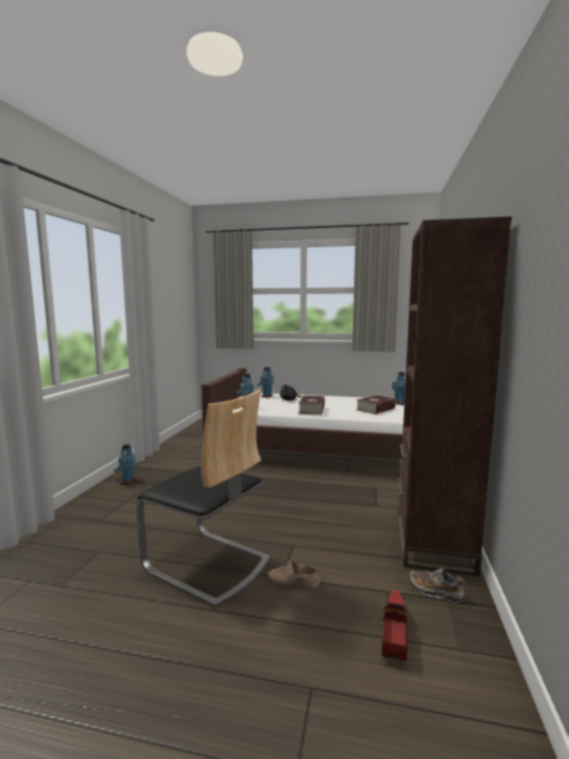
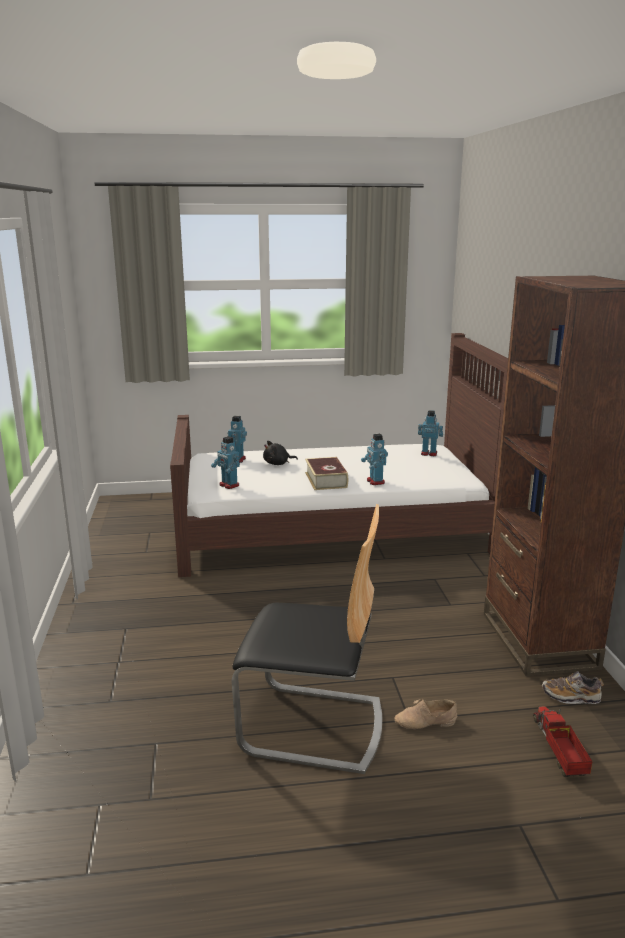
camera: 20 degrees left, 10 degrees up
(127, 481) = (90, 630): toy robot -> toy robot (375, 482)
(375, 409) = (407, 468): book -> none

